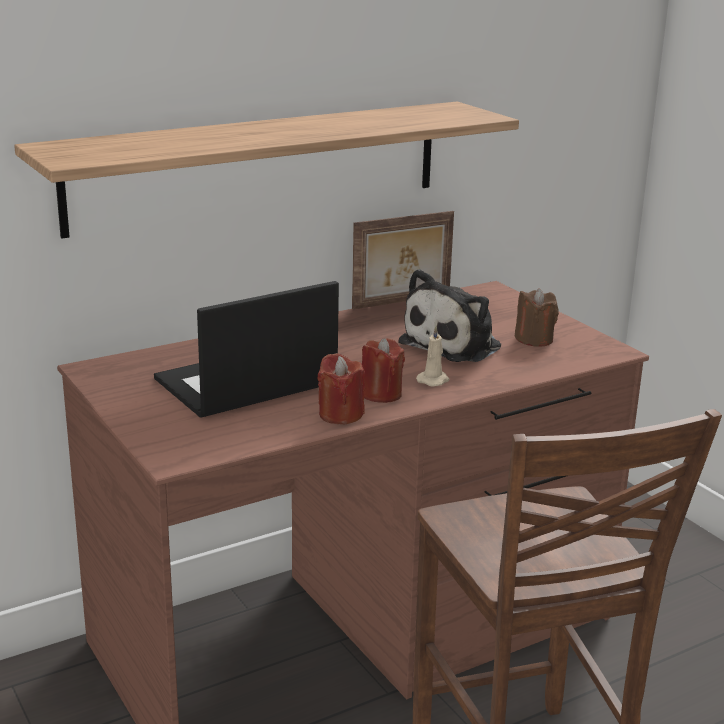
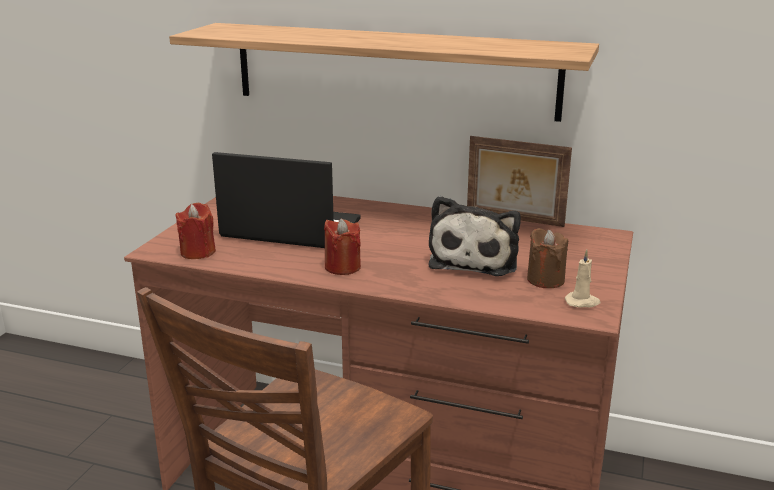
camera: 50 degrees right, 0 degrees up
(340, 414) = (288, 267): red candle -> red candle (198, 252)
(434, 380) = (397, 274): beige candle -> beige candle (582, 302)
(455, 344) = (475, 259): plush toy -> plush toy turned 75 degrees counterclockwise

